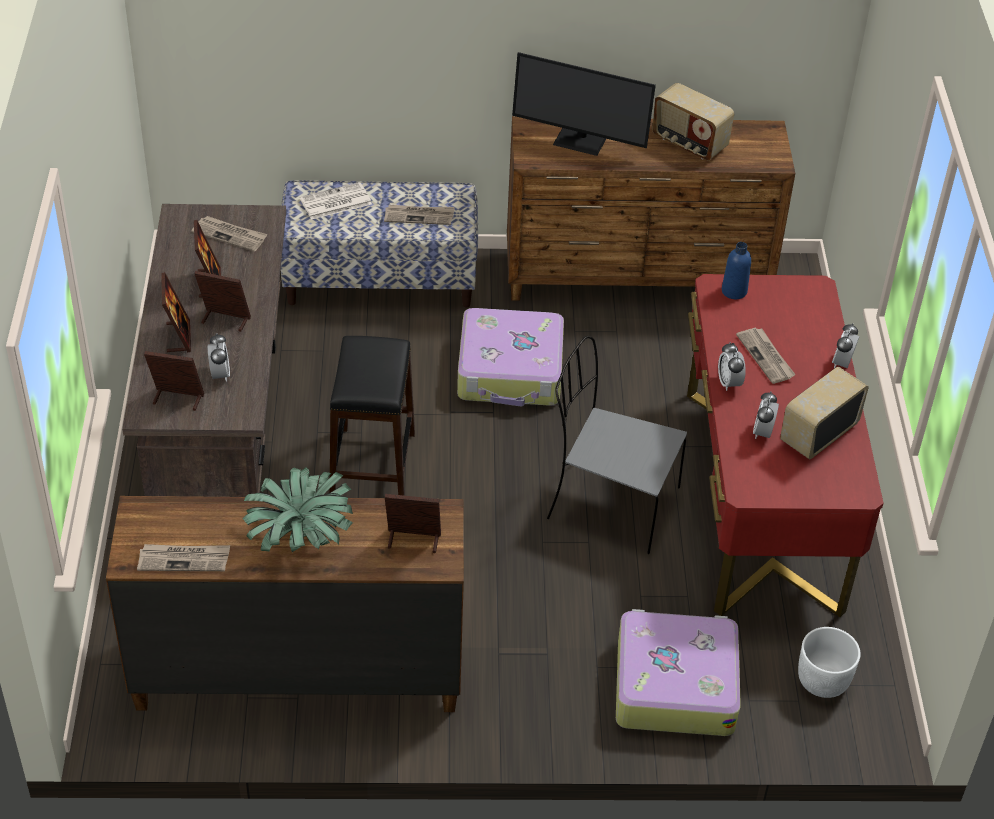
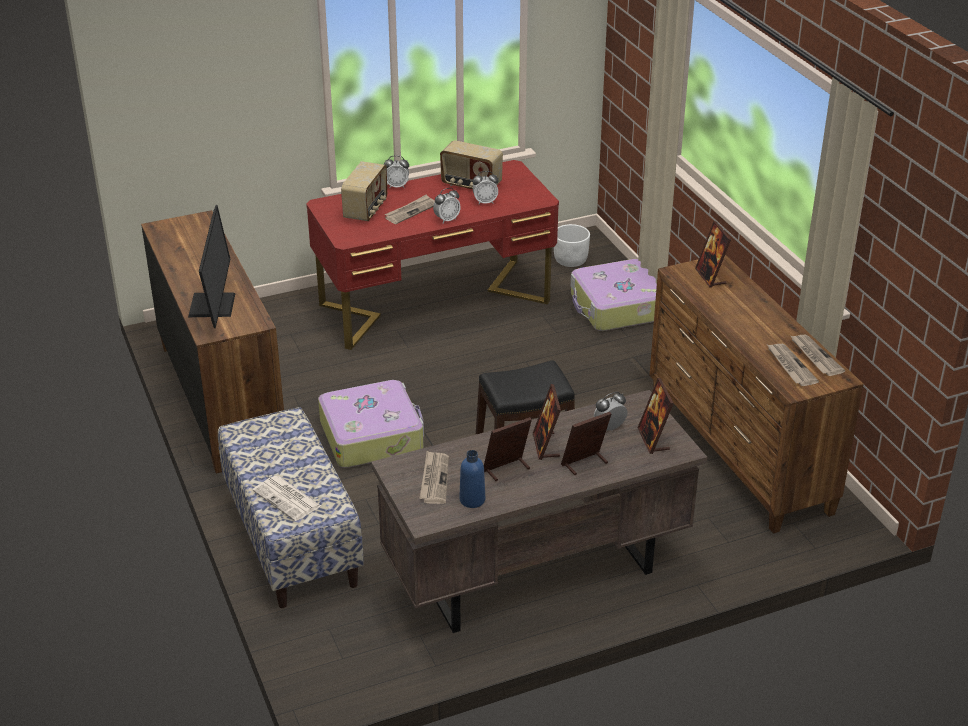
camera: 110 degrees left, 10 degrees down
(300, 538) = (751, 317): potted plant -> none
(419, 216) = (283, 444): newspaper -> newspaper (790, 366)
(610, 502) = (482, 360): grey chair -> none
(689, 143) = (195, 257): radio -> radio (366, 210)
(734, 291) = (347, 232): blue bottle -> blue bottle (472, 500)

